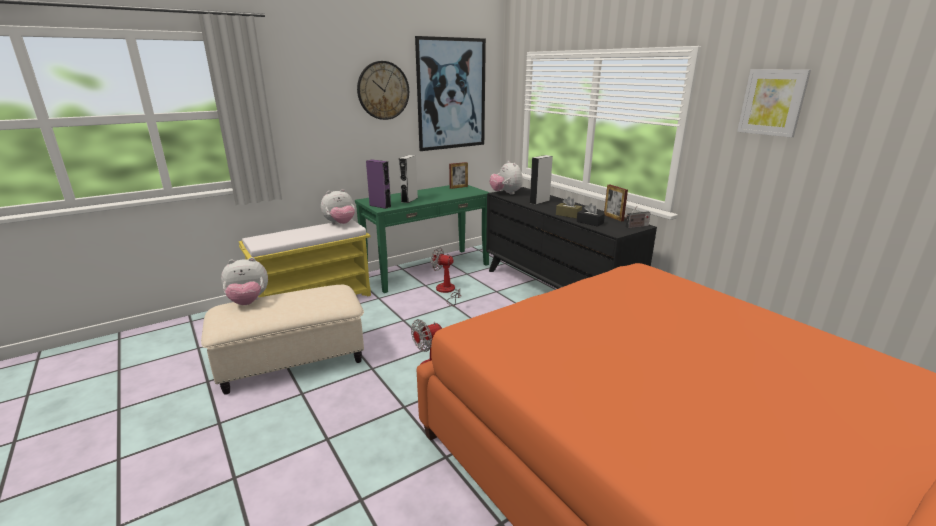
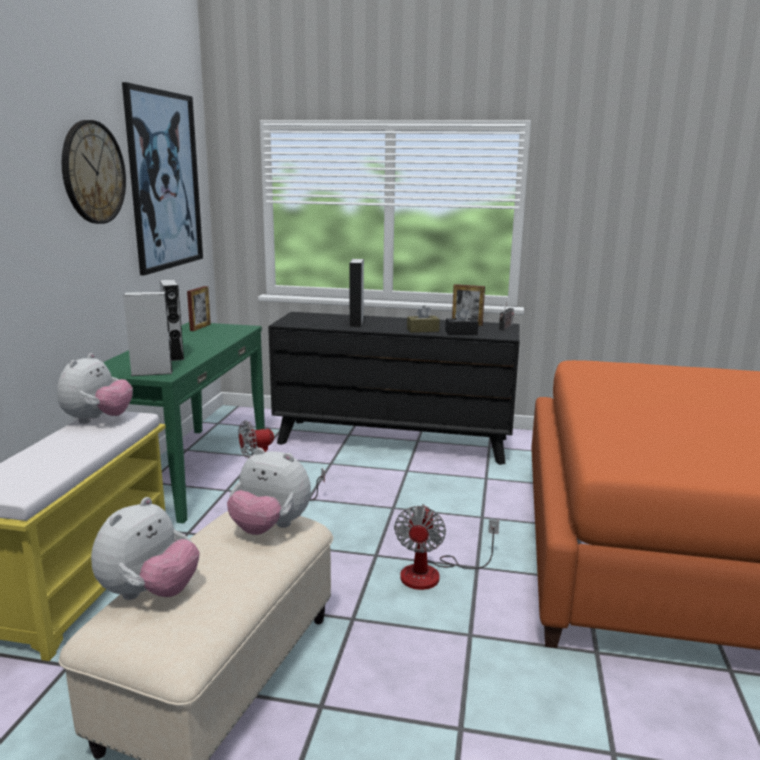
camera: 45 degrees left, 5 degrees down
(380, 206) = (152, 372): purple speaker -> grey speaker
(506, 193) = (293, 322): plush toy -> plush toy (270, 528)
(772, 102) = (616, 178): picture -> none

